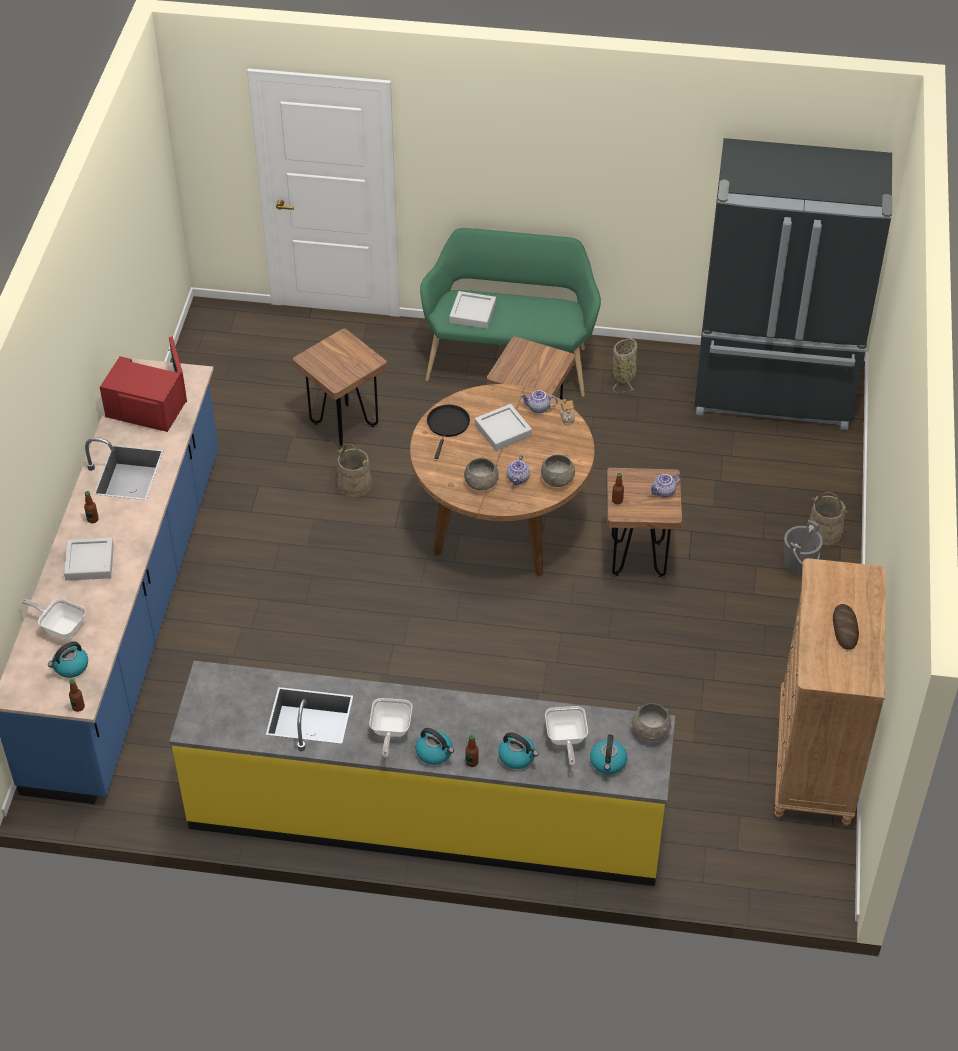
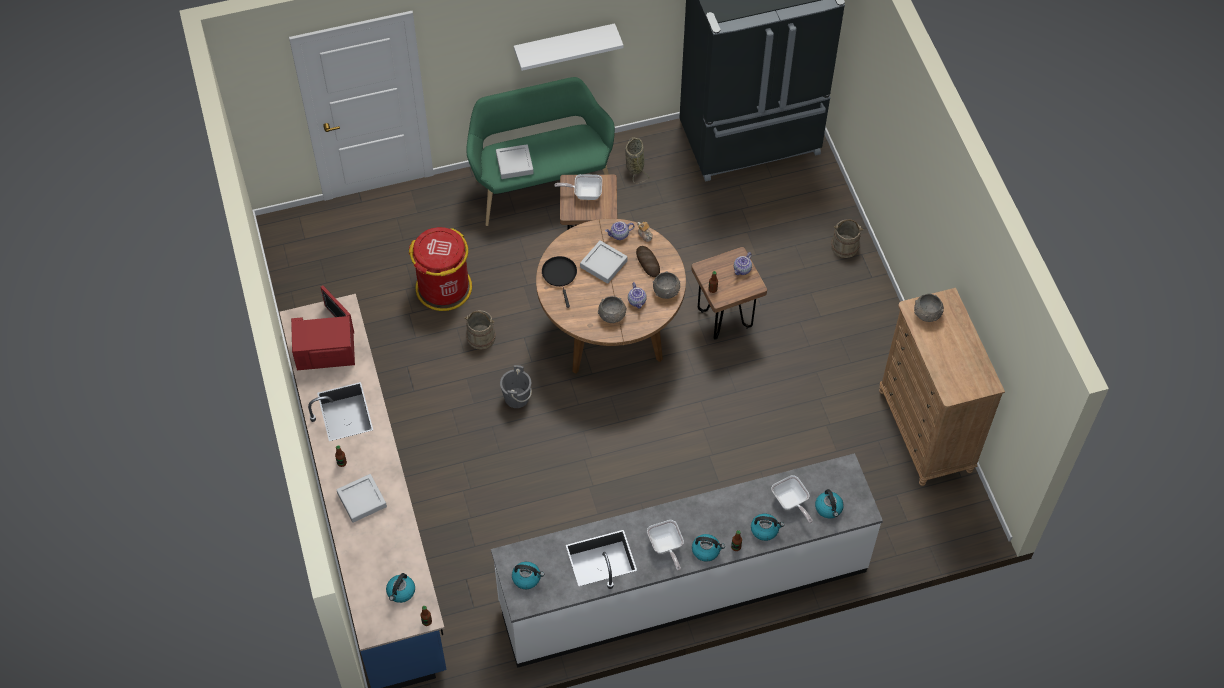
camera: 25 degrees left, 10 degrees up
(60, 626) = (372, 562): frying pan -> frying pan (584, 193)
(214, 704) = (527, 578): none -> kettle
(344, 425) = (444, 288): brown stool -> red trash can
(426, 817) = (683, 586): yellow counter -> white counter
(567, 188) = (564, 43): none -> white shelf
(650, 731) = (844, 472): grey bowl -> grey bowl (927, 314)
(799, 563) = (839, 279): grey bucket -> grey bucket (516, 397)
(845, 628) = (953, 348): bread -> bread (647, 262)

